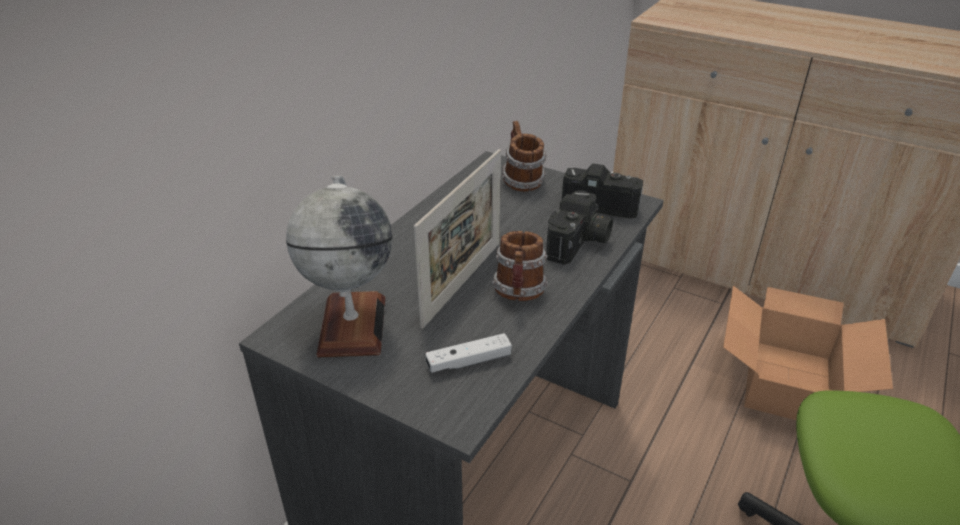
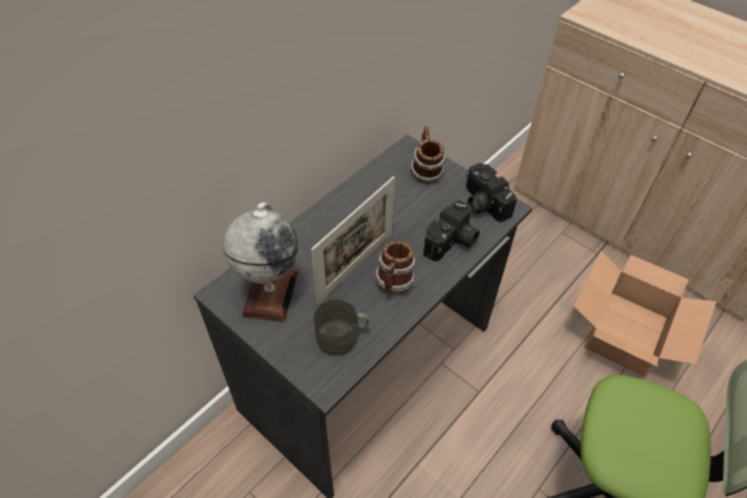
camera: 10 degrees right, 15 degrees up
(468, 361) = (343, 338): white game controller -> grey mug
(602, 202) = (482, 203): camera -> camera turned 150 degrees counterclockwise

